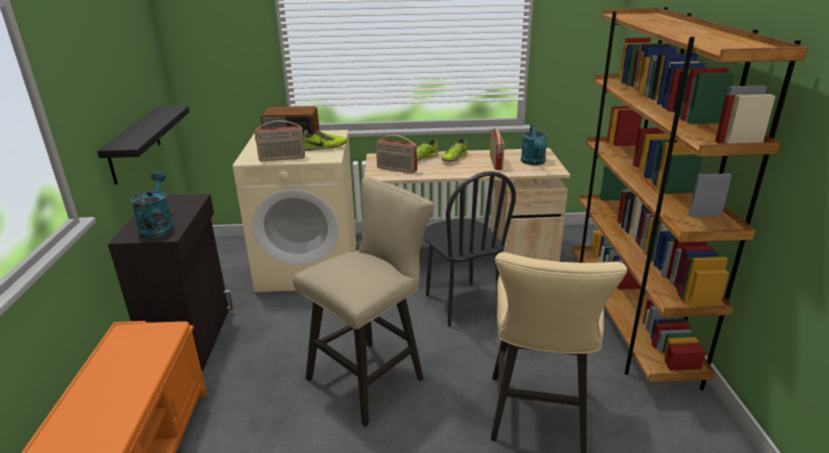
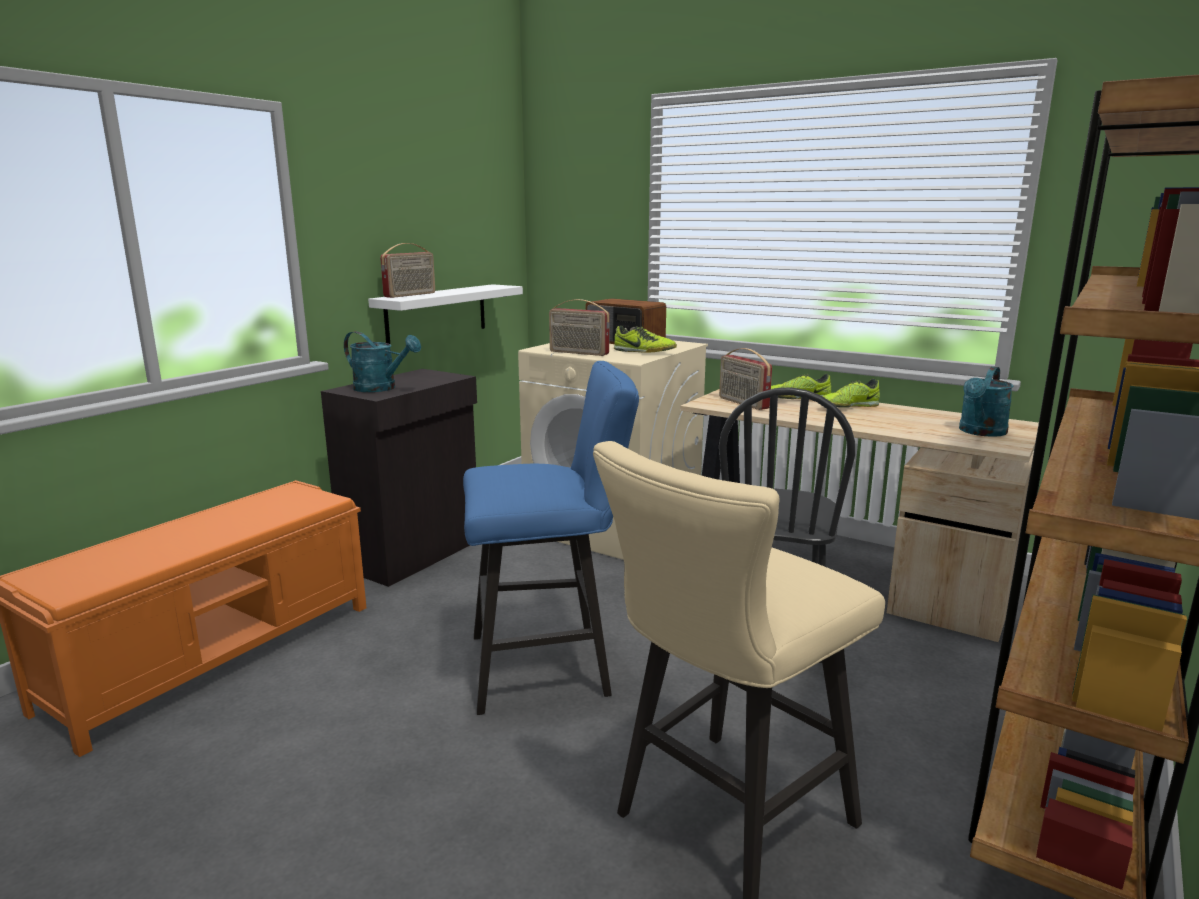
camera: 35 degrees right, 10 degrees down
(134, 144) = (437, 313): black shelf -> white shelf
(157, 227) = (381, 388): turquoise watering can -> turquoise watering can turned 90 degrees clockwise
(372, 376) = (550, 665): beige stool -> blue stool
(496, 163) = (911, 422): radio -> radio (410, 295)

